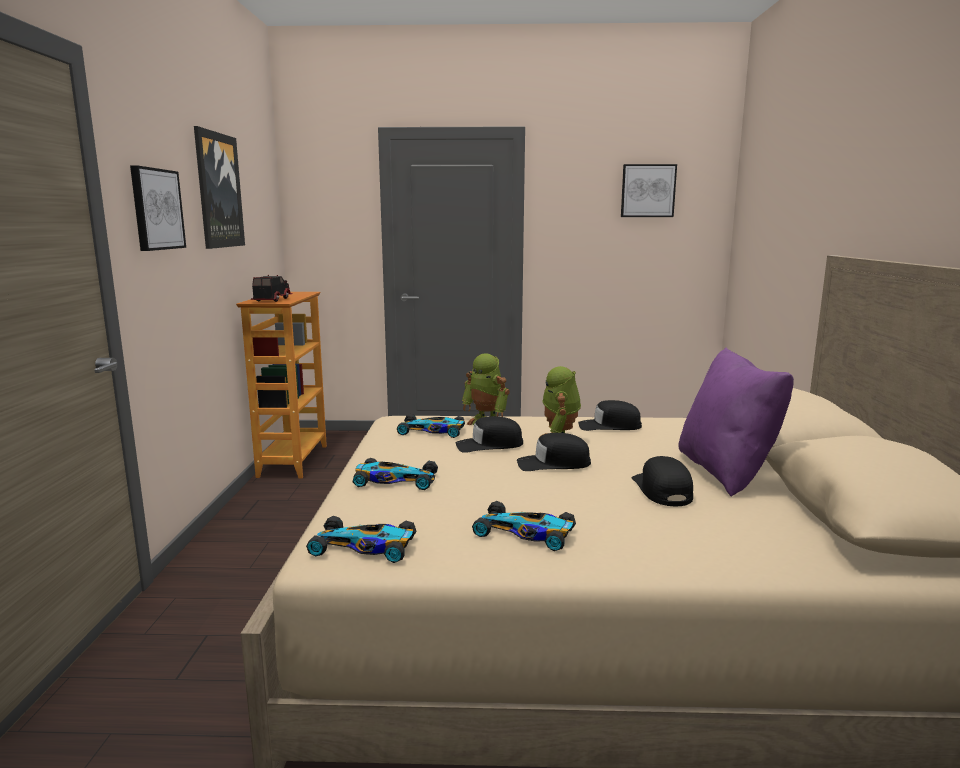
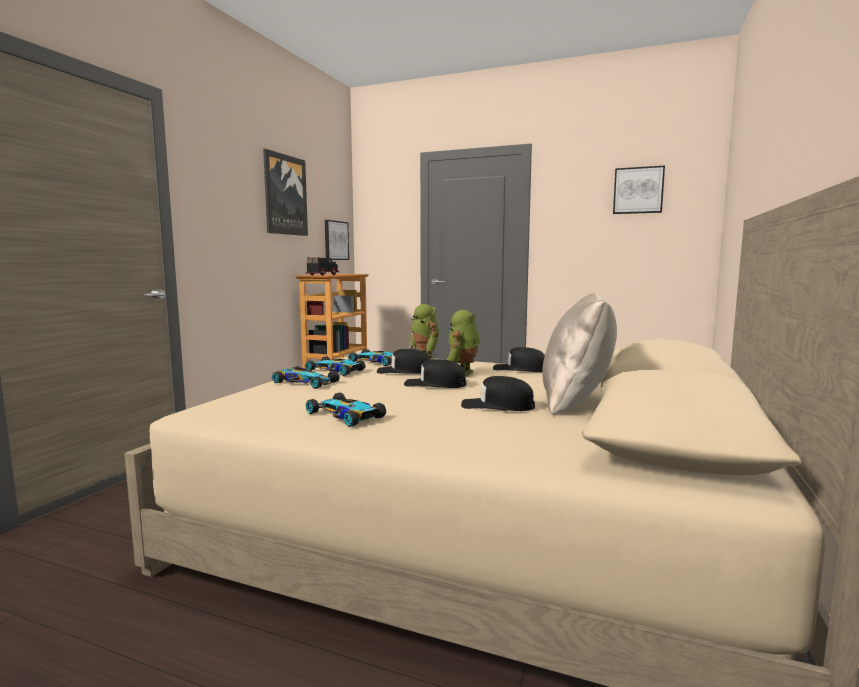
camera: 20 degrees right, 5 degrees down
(156, 209) = (220, 200): picture -> picture (335, 240)
(366, 547) = (227, 410): toy car -> toy car (336, 371)
(662, 490) = (497, 406): black cap -> black cap turned 90 degrees counterclockwise
(726, 472) = (576, 402): purple pillow -> beige pillow

